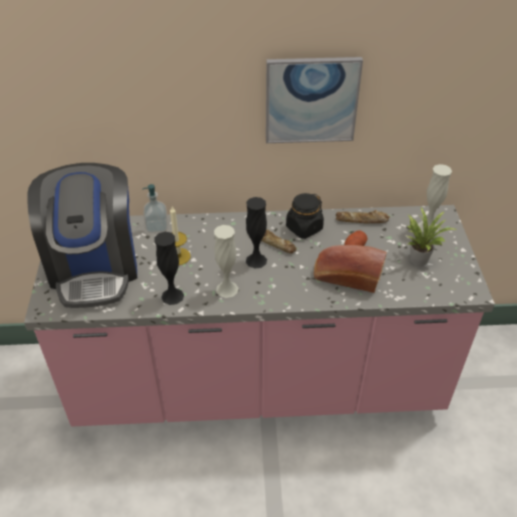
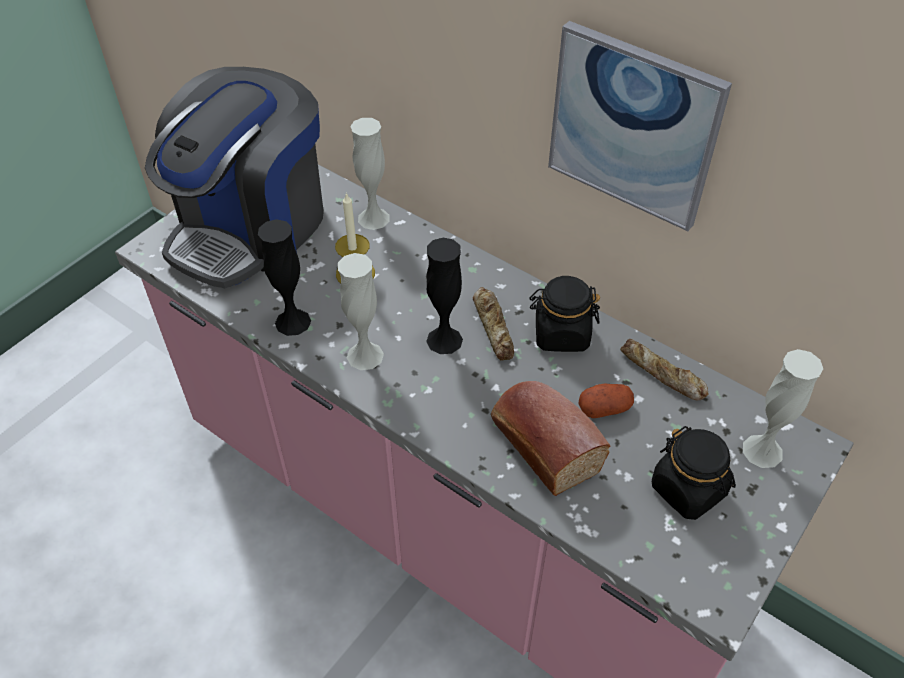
camera: 40 degrees right, 5 degrees up
(157, 226) = (373, 218): soap dispenser -> white vase
(418, 258) = (688, 490): potted plant -> black jar

